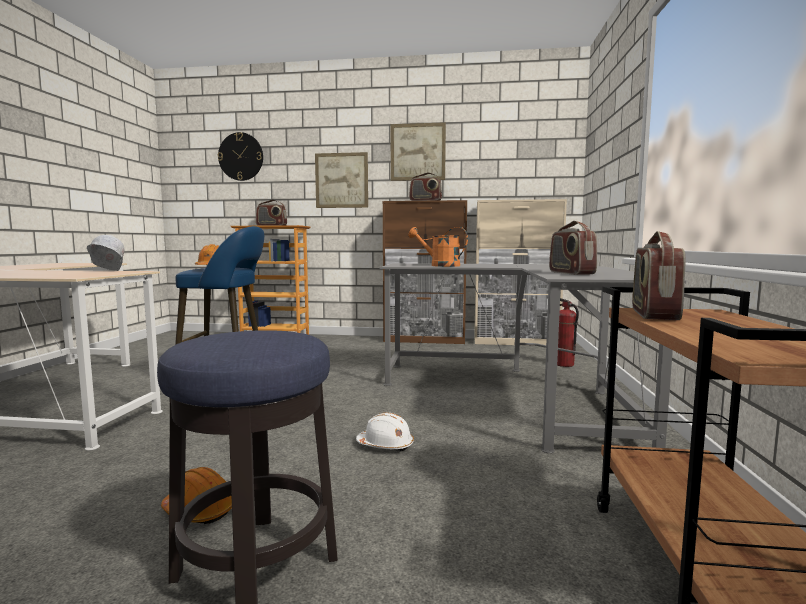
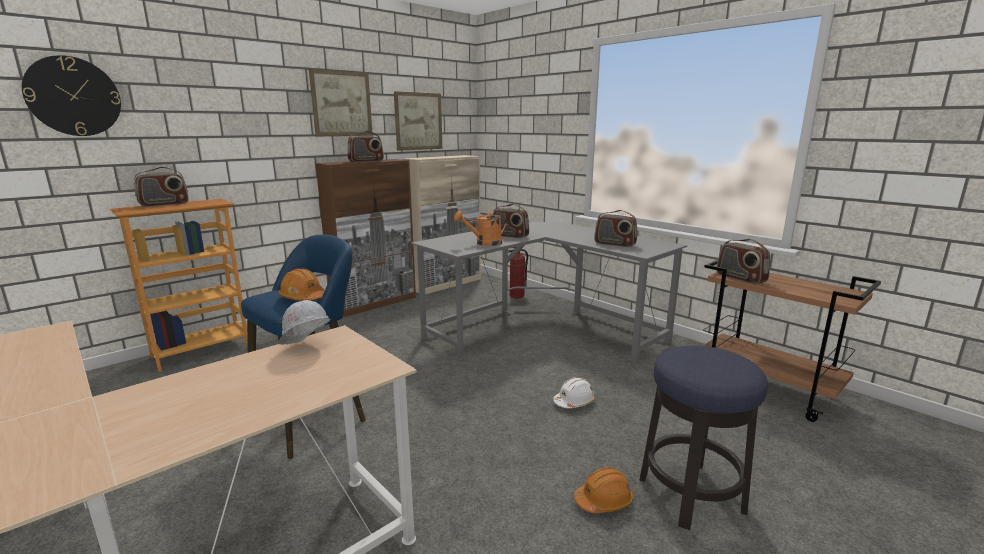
camera: 50 degrees left, 10 degrees up
(341, 180) = (254, 136): picture -> picture (418, 121)
(488, 265) = (509, 236): none -> radio

